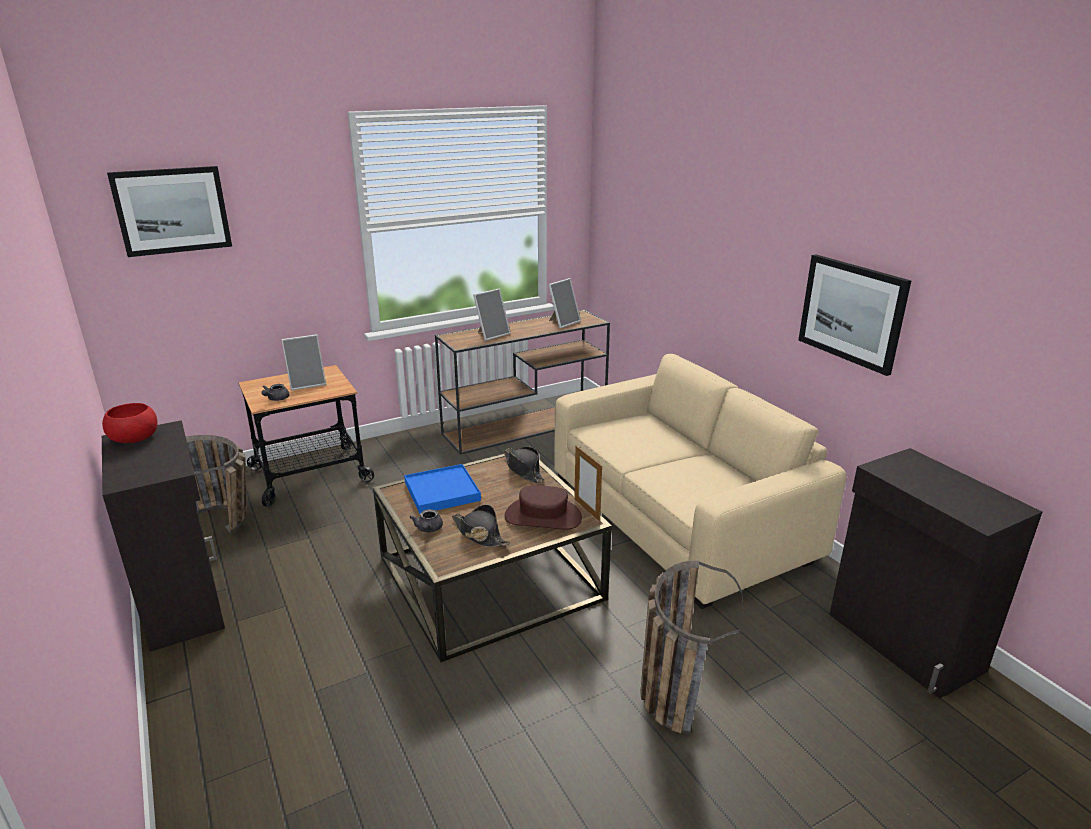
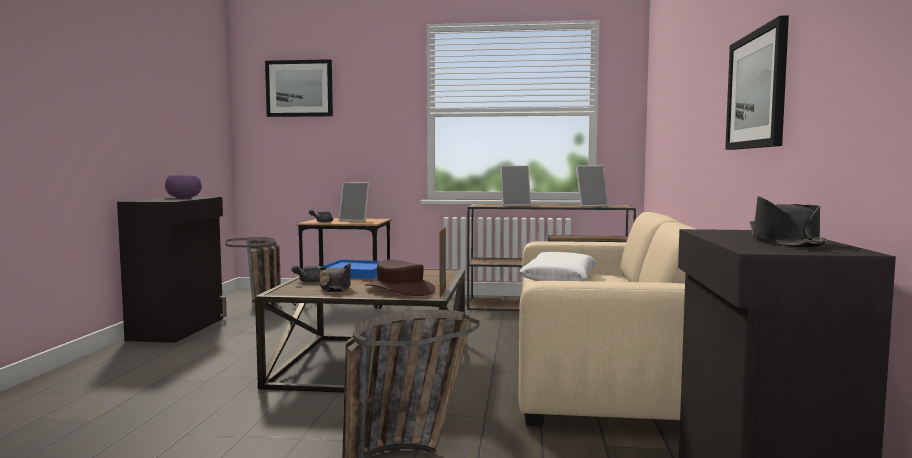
camera: 35 degrees right, 20 degrees down
(135, 438) = (184, 197): red bowl -> purple bowl
(523, 469) = (438, 274): black hat -> black hat (784, 241)
(625, 444) = (559, 279): none -> white pillow

